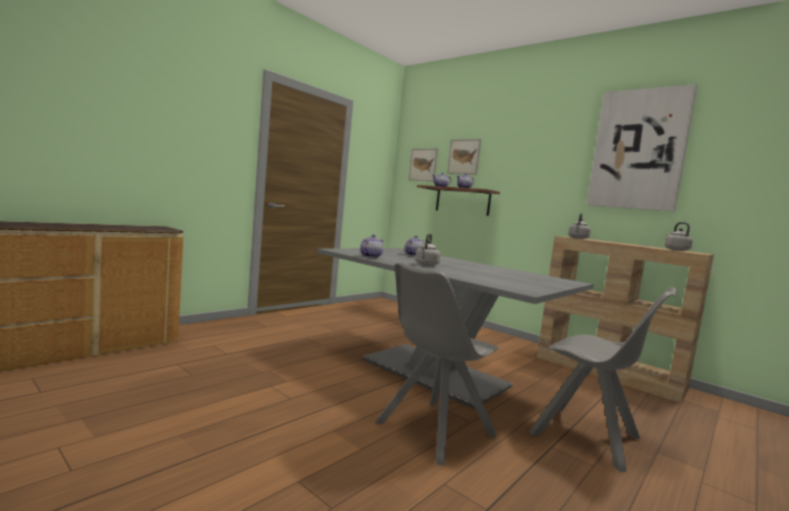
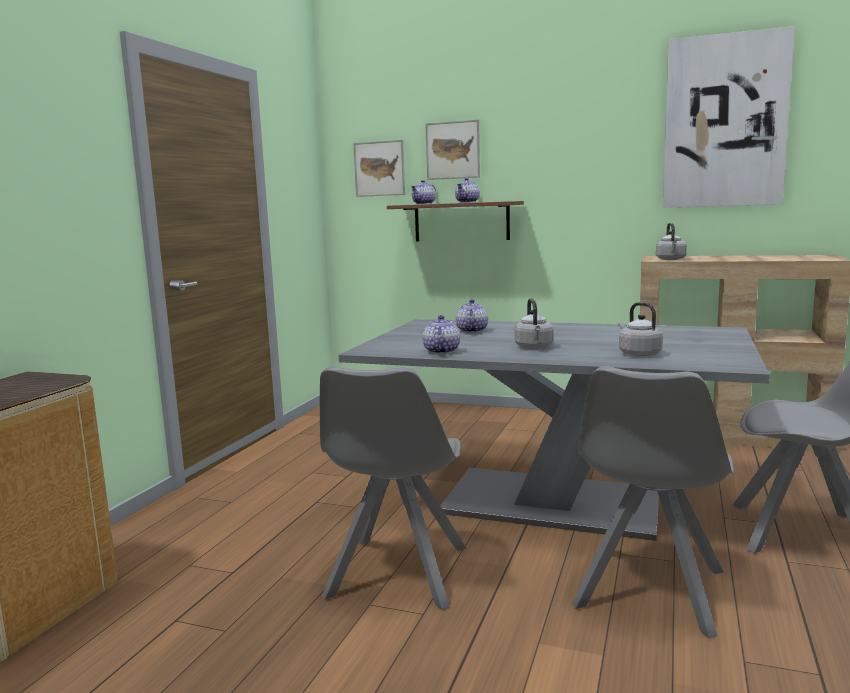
camera: 20 degrees left, 5 degrees up
(302, 378) = (396, 574): none -> grey chair
(676, 250) = (798, 257): grey kettle -> grey kettle (638, 354)

